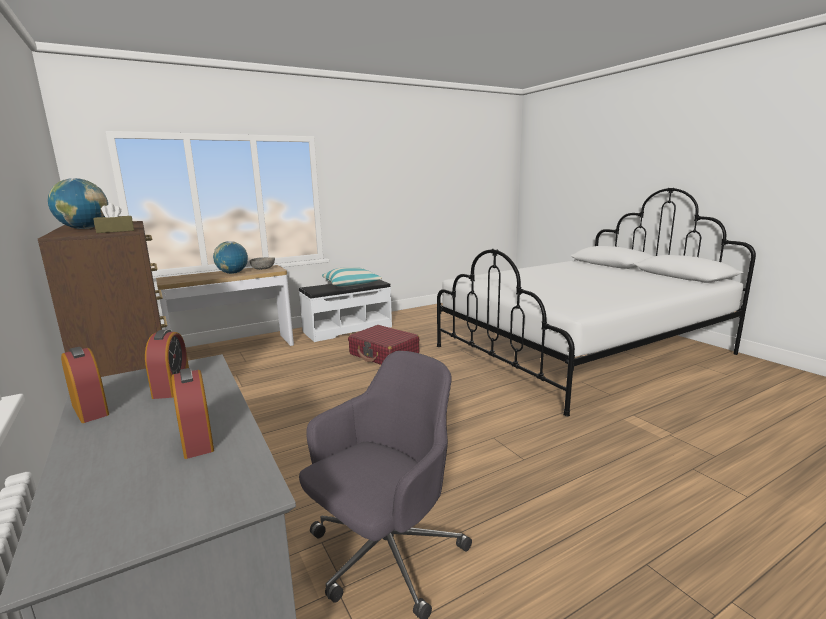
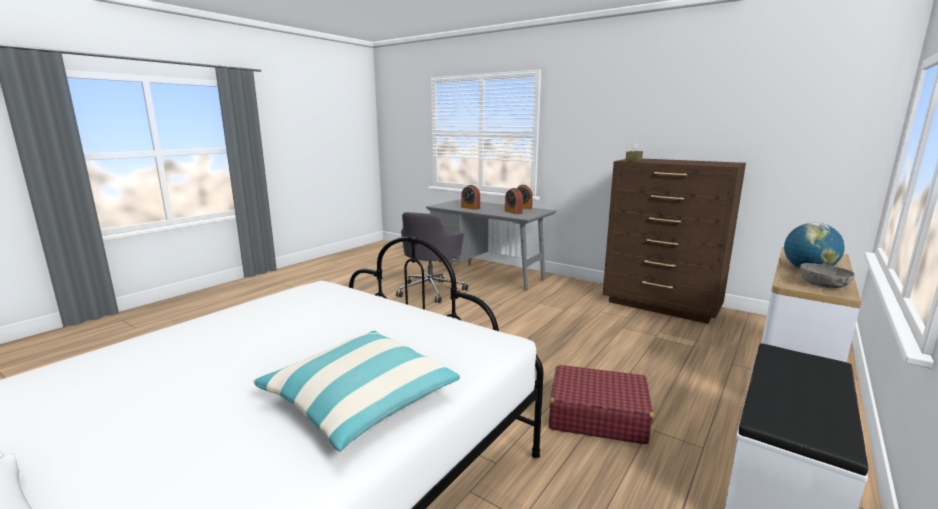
camera: 155 degrees right, 0 degrees up
(84, 229) = (676, 161): globe -> none
(351, 284) = (794, 394): pillow -> pillow (360, 400)

